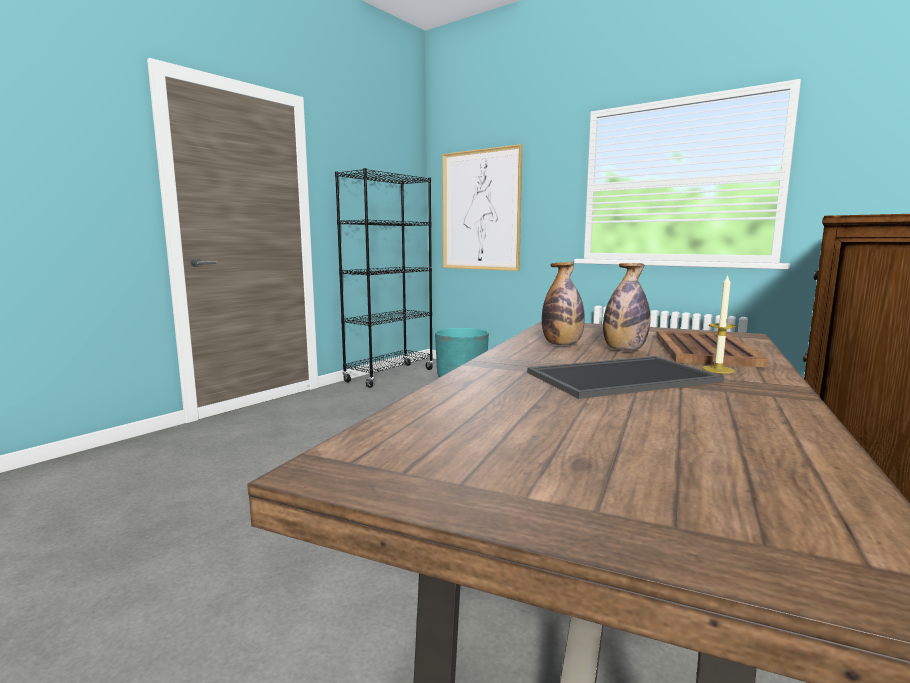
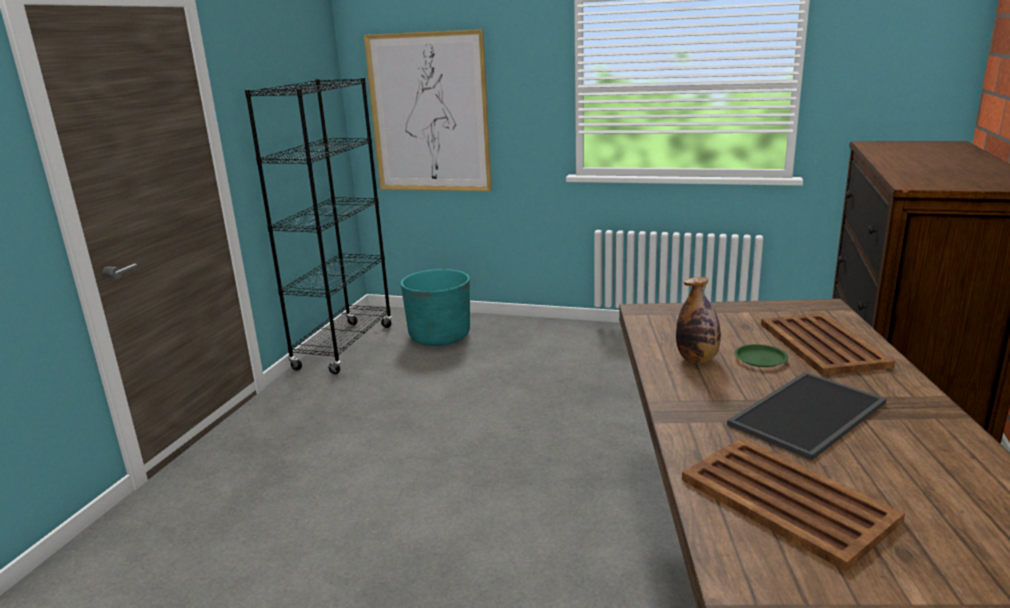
camera: 20 degrees left, 10 degrees up
(508, 414) = (788, 501): none -> brown tray
(624, 350) = (760, 359): bottle -> green plate
(718, 369) = (864, 381): candle -> none

